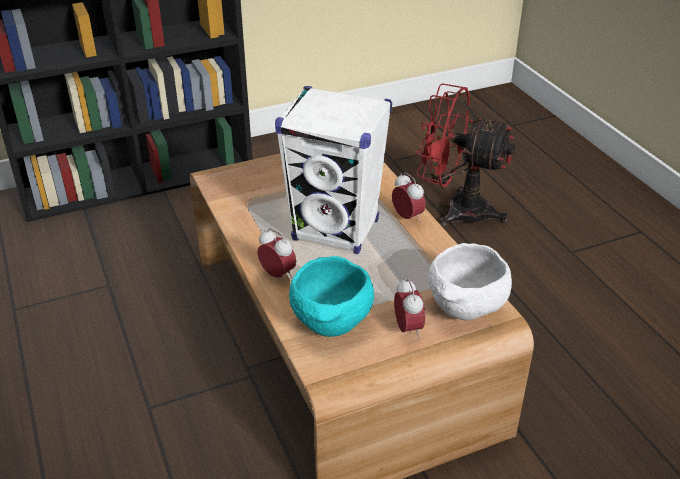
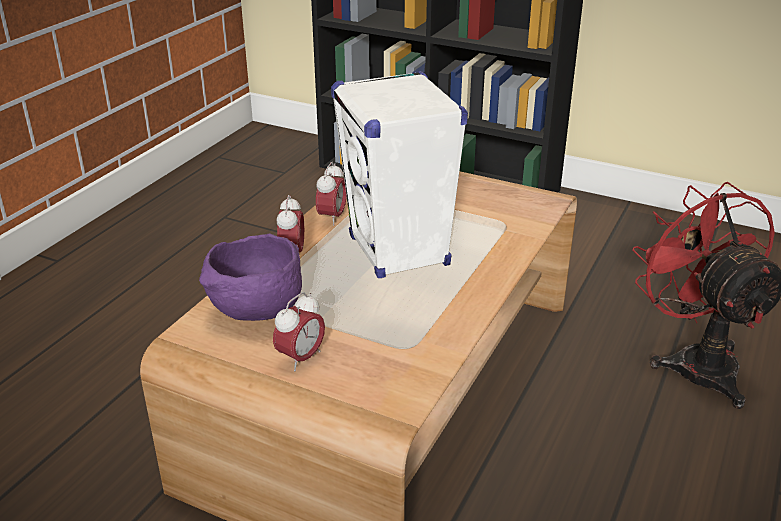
camera: 50 degrees right, 5 degrees down
(332, 324) = (256, 312): turquoise bowl -> purple bowl
(407, 217) = (481, 279): alarm clock -> alarm clock (332, 217)
(466, 309) = (377, 382): white bowl -> none

